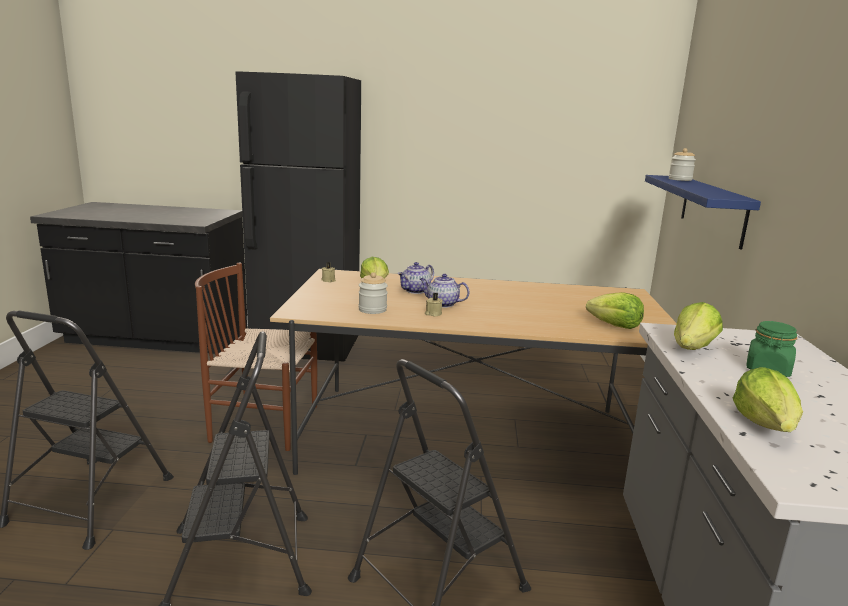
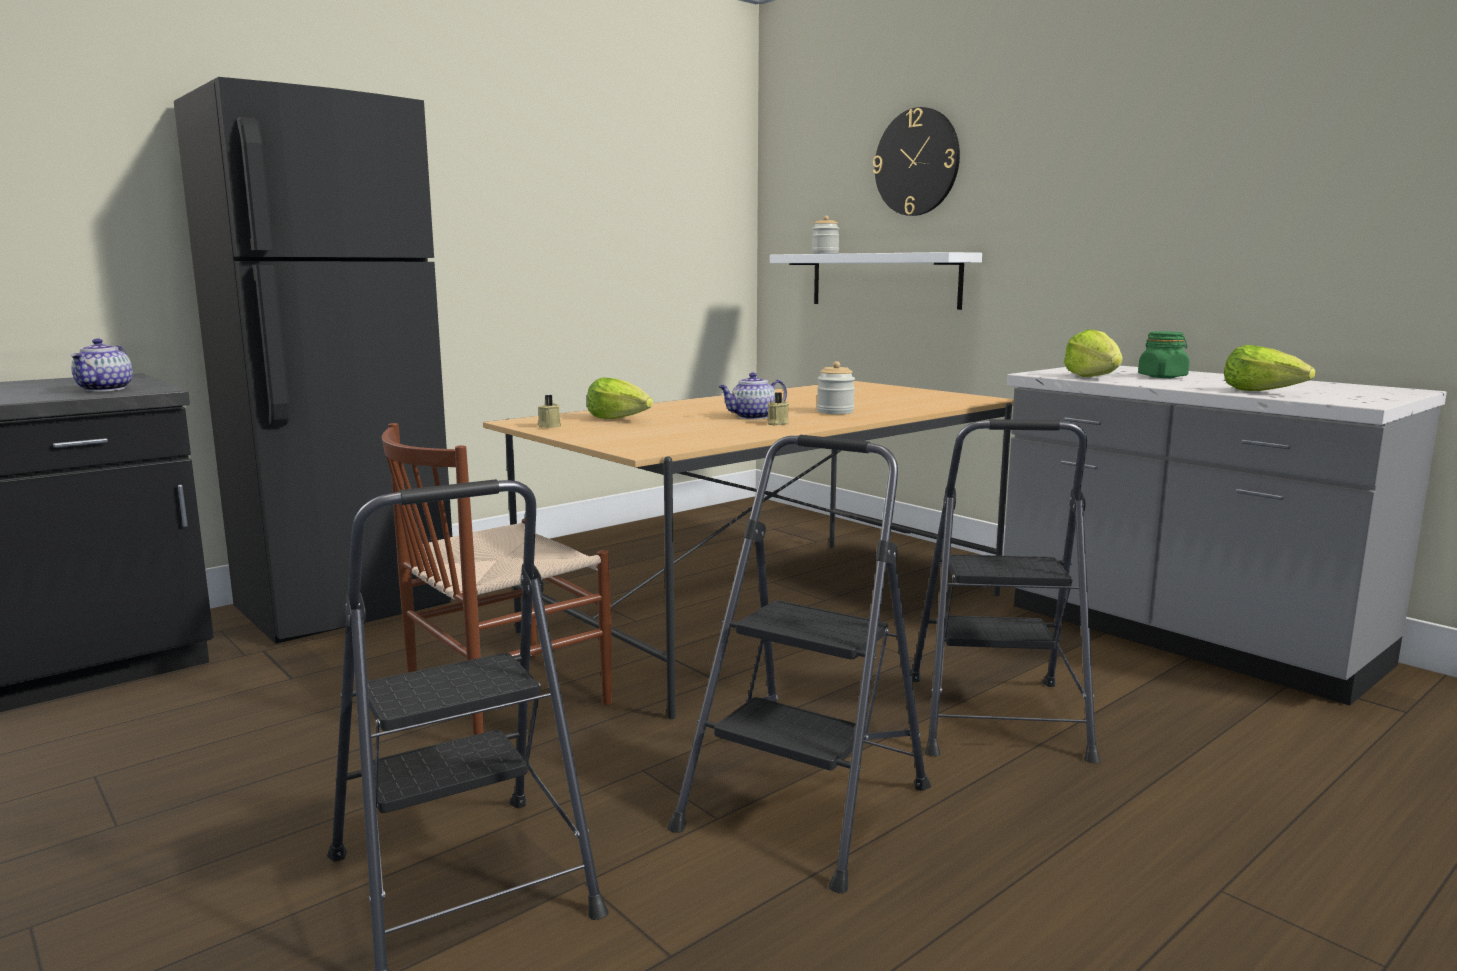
camera: 45 degrees left, 5 degrees down
(372, 310) = (710, 433): jar -> jar (835, 412)
(416, 291) = (684, 415): teapot -> teapot (106, 389)
(615, 326) = (931, 401): lettuce -> none
(712, 209) = (884, 280): blue shelf -> white shelf
(744, 109) = (917, 162): none -> wall clock

